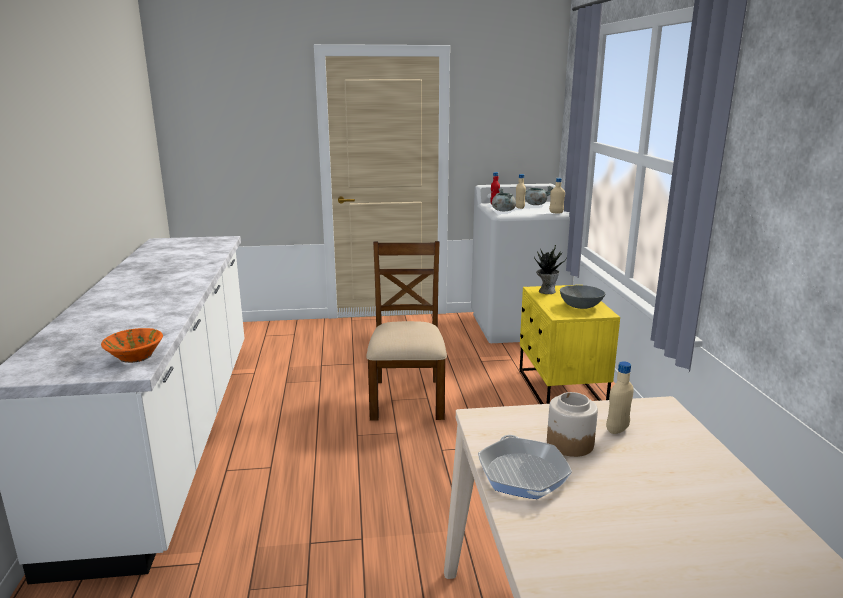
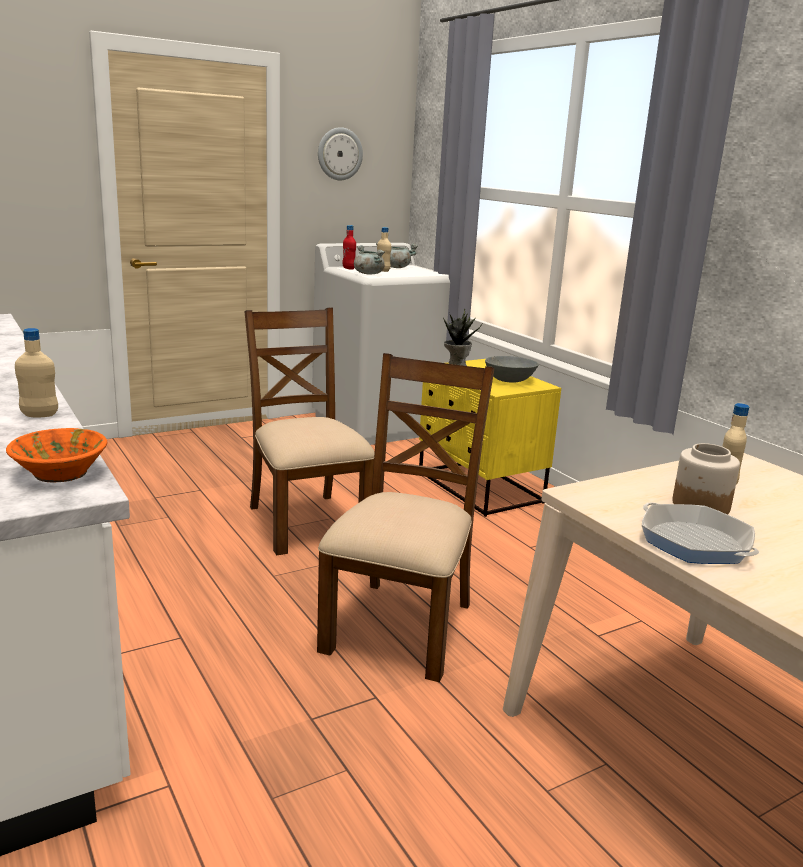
camera: 25 degrees left, 0 degrees up
(417, 490) = (401, 626): none -> brown chair
(498, 116) = (339, 154): none -> wall clock
(556, 212) = (432, 275): beige bottle -> beige bottle (39, 415)

